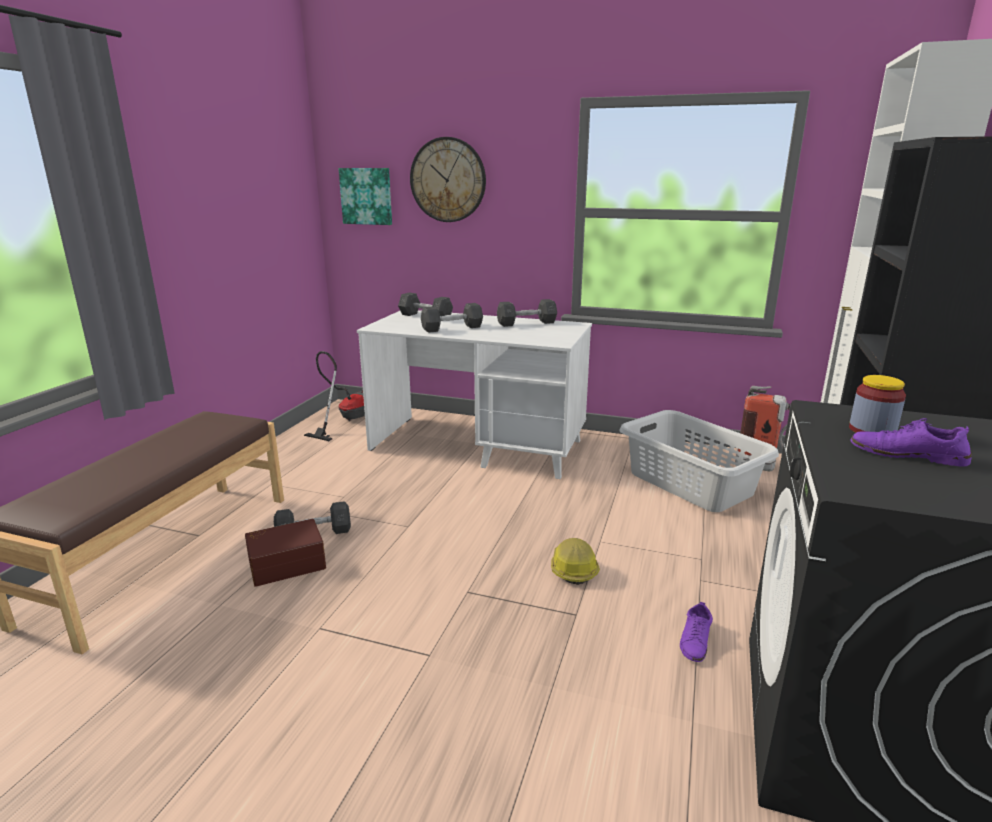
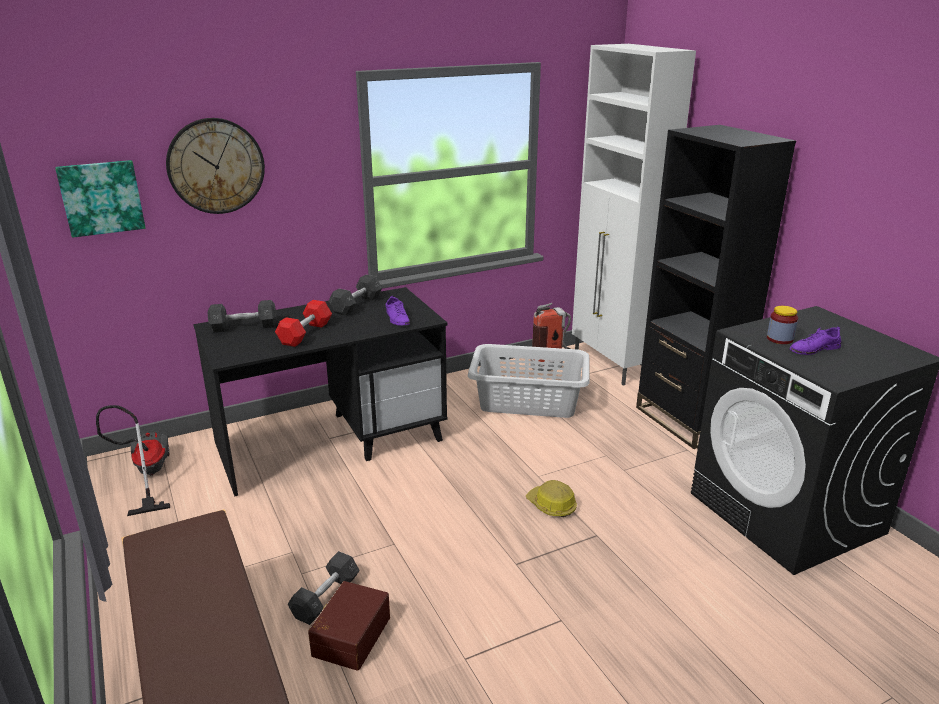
camera: 45 degrees left, 5 degrees up
(452, 328) = (305, 333): grey dumbbell -> red dumbbell
(479, 446) = (332, 441): white desk -> black desk
(695, 640) = (669, 510): purple shoe -> purple shoe (397, 318)

